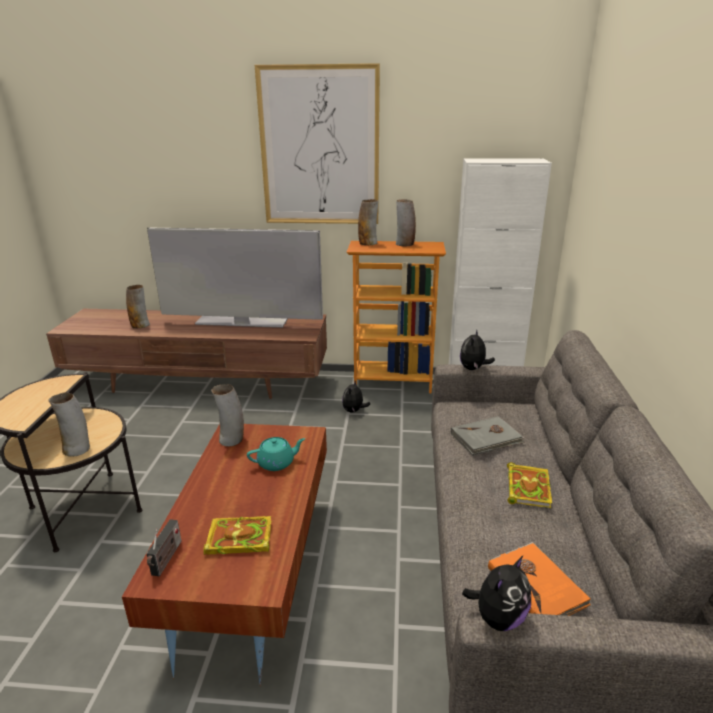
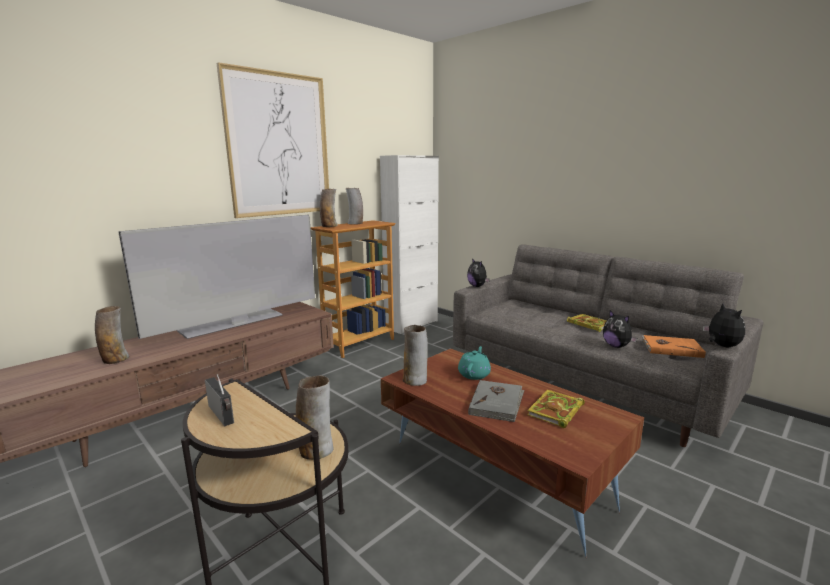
camera: 50 degrees left, 10 degrees down
(166, 559) = (555, 446): radio -> radio (222, 415)
(354, 411) = (367, 367): plush toy -> plush toy (616, 346)
(487, 438) = (531, 317): grey book -> grey book (497, 403)

